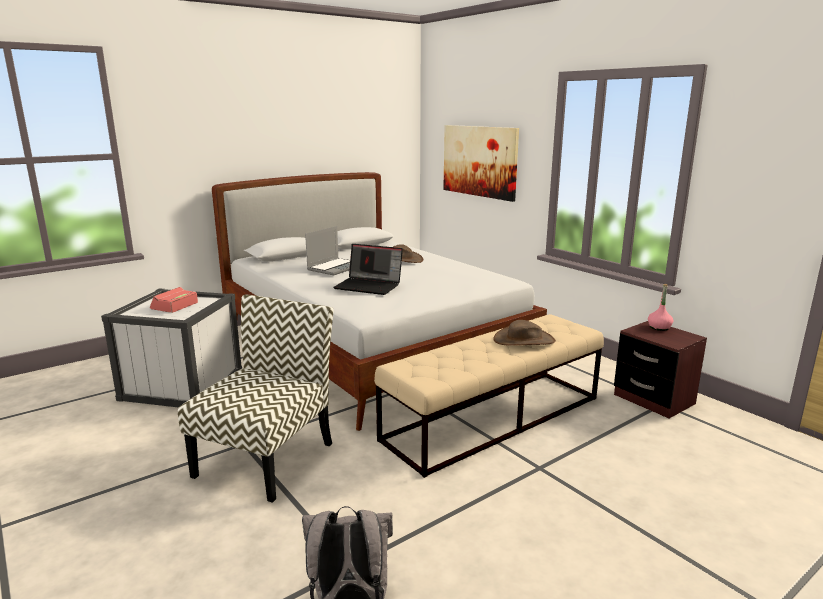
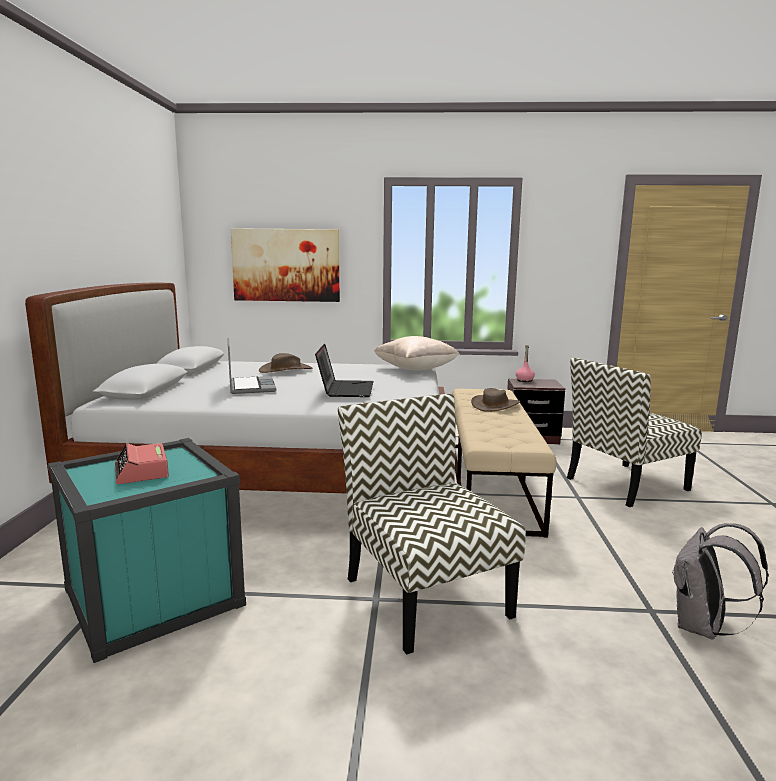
camera: 50 degrees left, 5 degrees down
(182, 385) = (153, 597): white storage box -> turquoise storage box
(369, 286) = (345, 389): laptop -> laptop turned 60 degrees counterclockwise
(492, 284) = (415, 370): none -> beige pillow
(626, 486) = (625, 484): none -> chair

